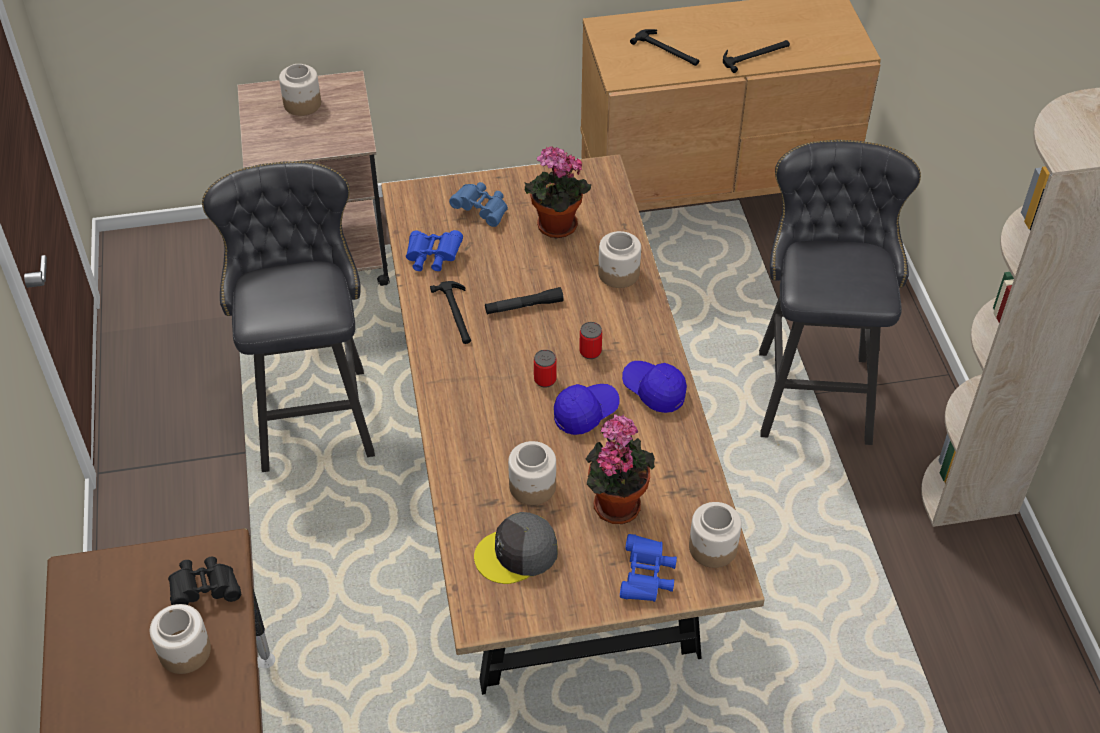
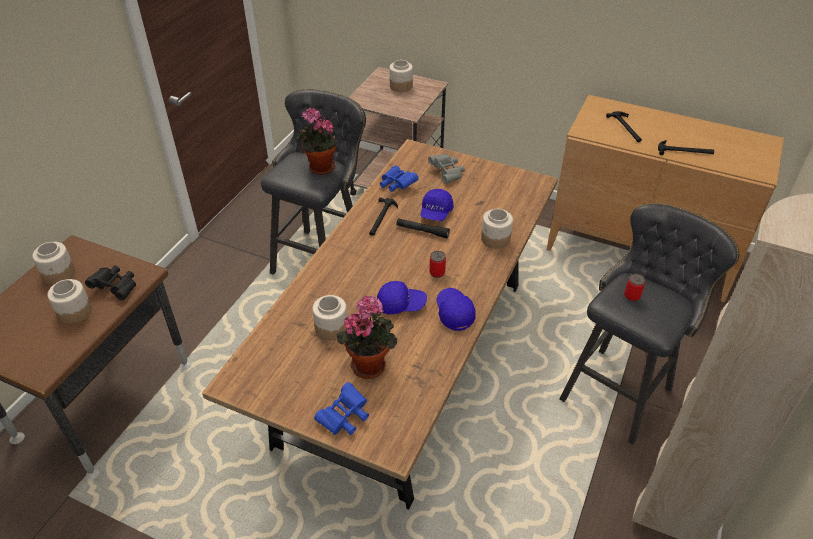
camera: 35 degrees right, 5 degrees down
(482, 210) = (447, 173): blue binoculars -> grey binoculars
(517, 273) = (436, 212): none -> blue cap
(517, 554) = (286, 360): grey cap -> none
(545, 380) = (396, 275): can -> can (632, 296)
(554, 228) = (480, 199): potted plant -> potted plant (319, 168)
(713, 547) = (403, 424): jar -> jar (59, 273)

